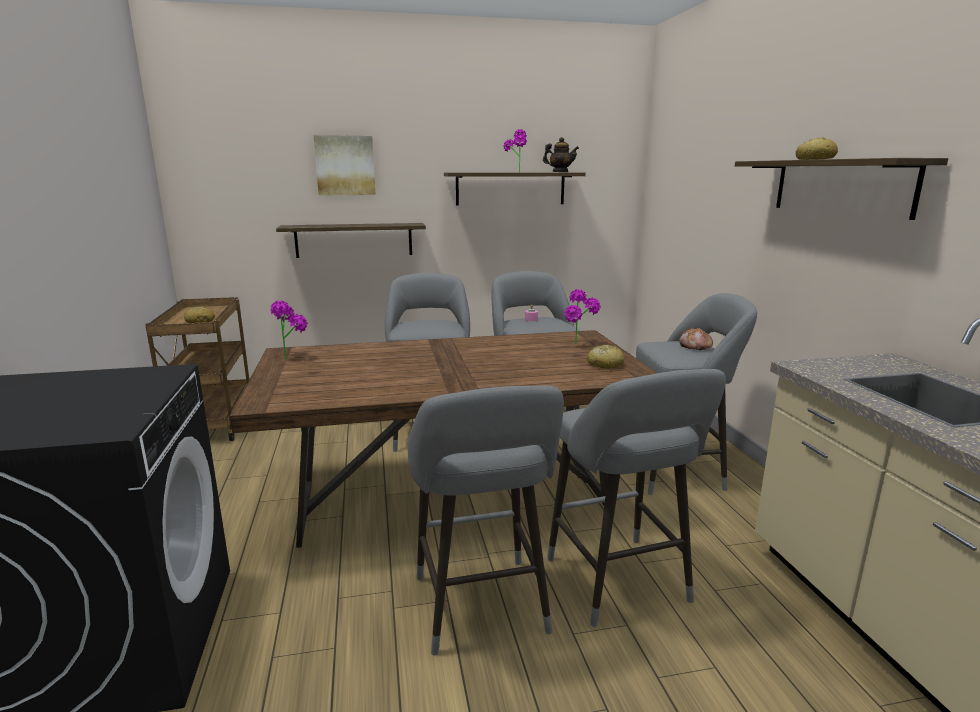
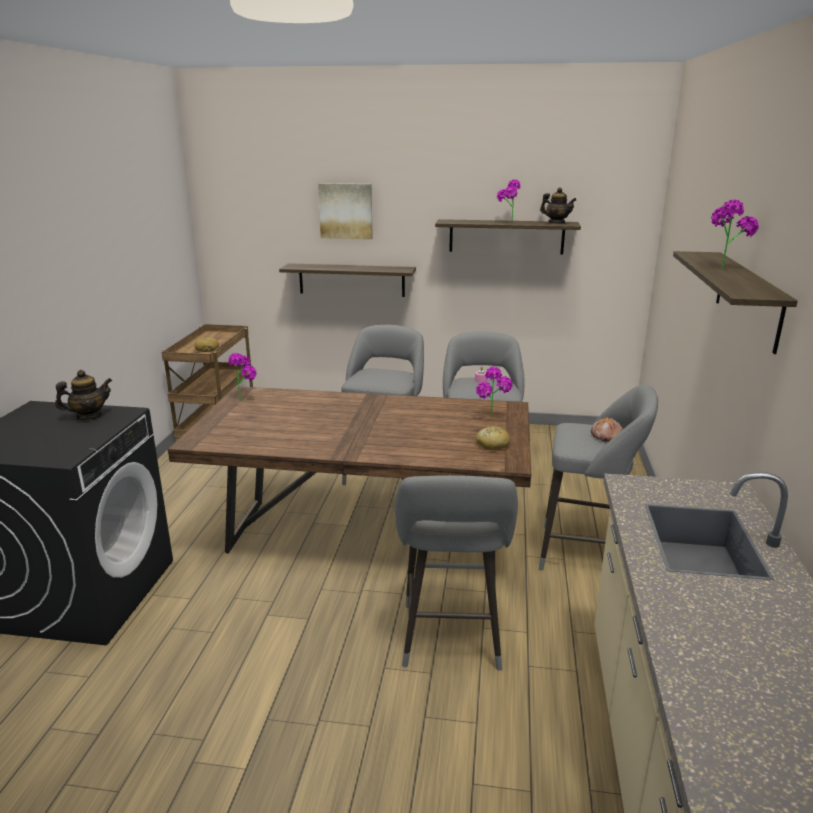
camera: 20 degrees right, 5 degrees up
(112, 381) = (89, 416): none -> teapot
(482, 610) = (328, 633): grey stool -> none
(814, 159) = (724, 268): bread -> potted plant

